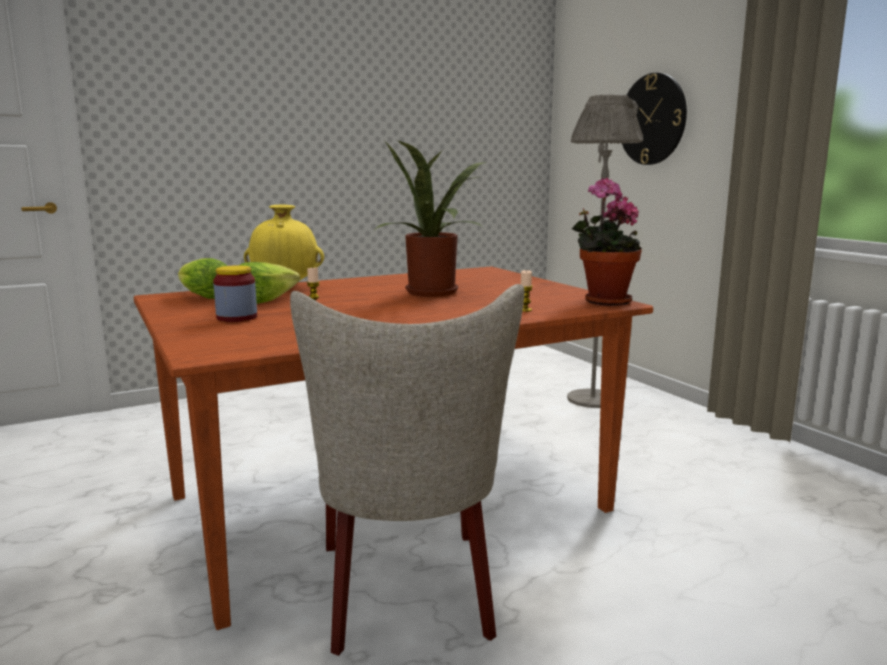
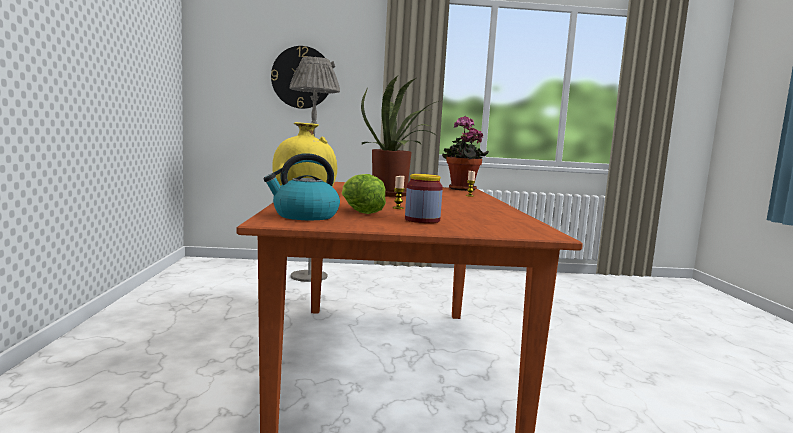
camera: 65 degrees left, 5 degrees down
(203, 297) = (304, 216): lettuce -> kettle
(408, 596) = (517, 388): beige chair -> none

